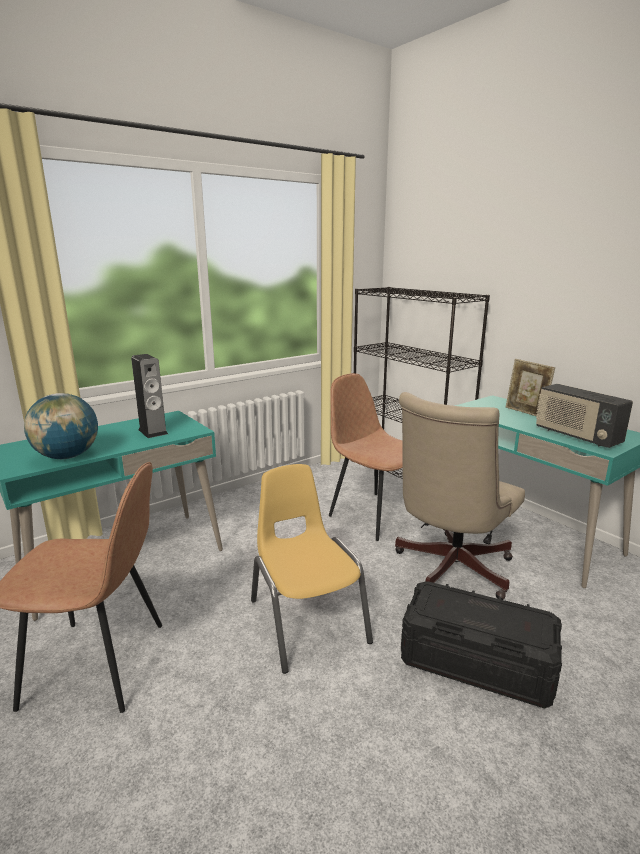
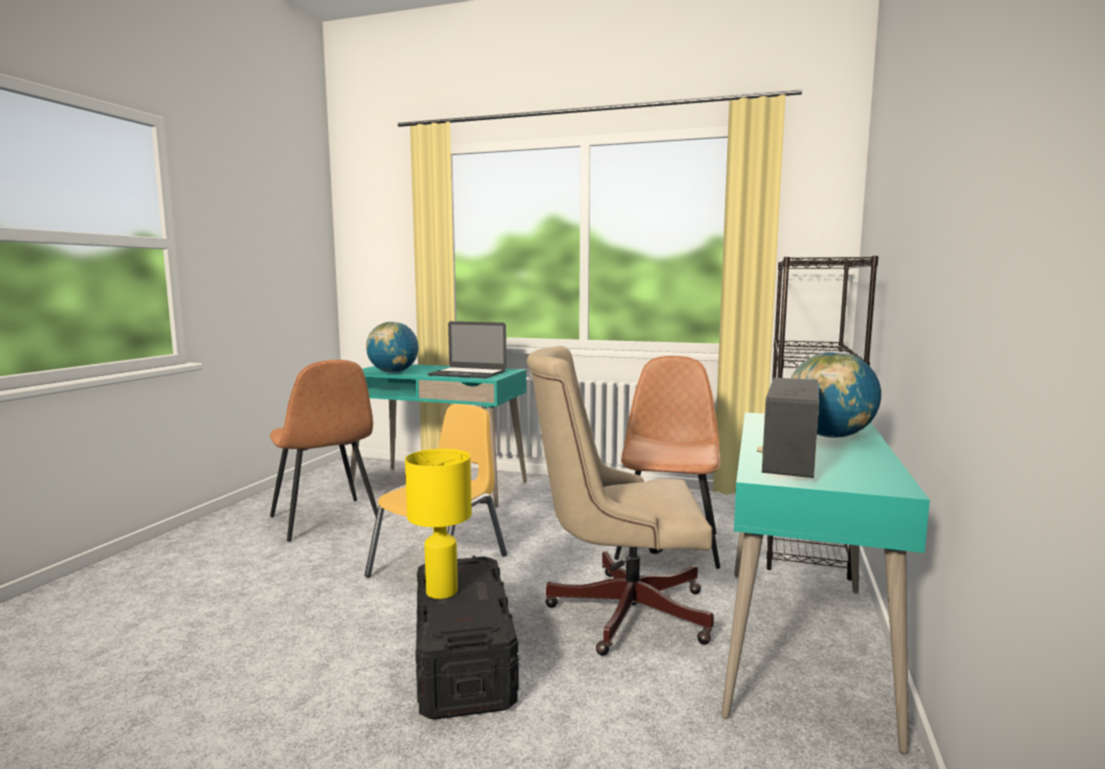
camera: 55 degrees right, 10 degrees down
(153, 432) = (467, 373): speaker -> laptop
(475, 622) = (443, 591): none -> yellow table lamp
(525, 412) = (830, 436): picture frame -> globe

